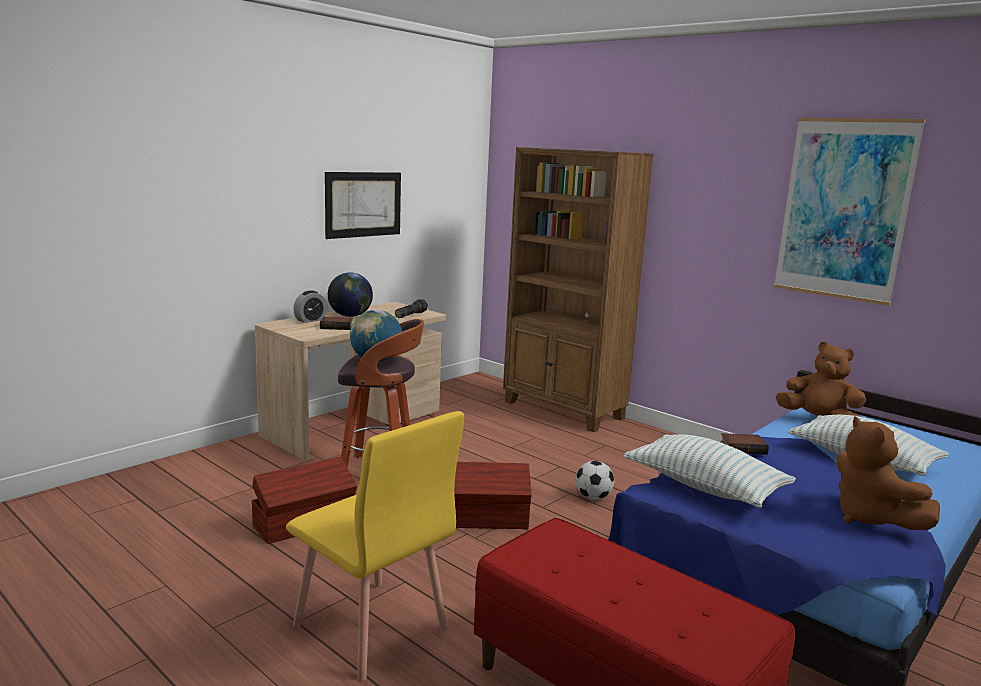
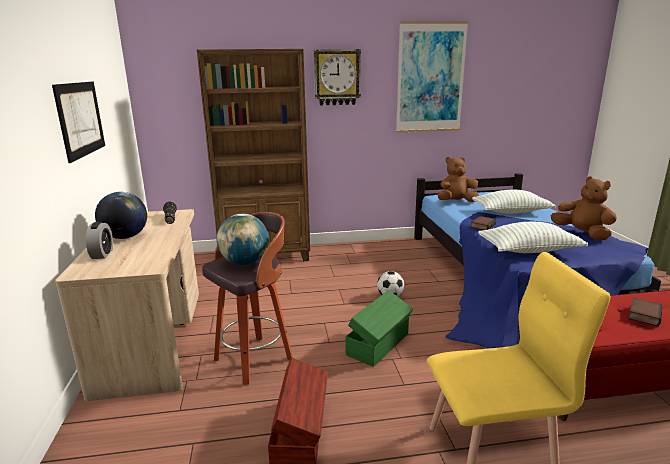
camera: 50 degrees left, 5 degrees up
(337, 326) = (147, 249): book -> book (643, 314)
(484, 519) = (379, 344): brown storage box -> green storage box
(698, 193) = (337, 77): none -> wall clock
(870, 519) = (582, 234): brown plush toy -> brown plush toy turned 150 degrees counterclockwise

